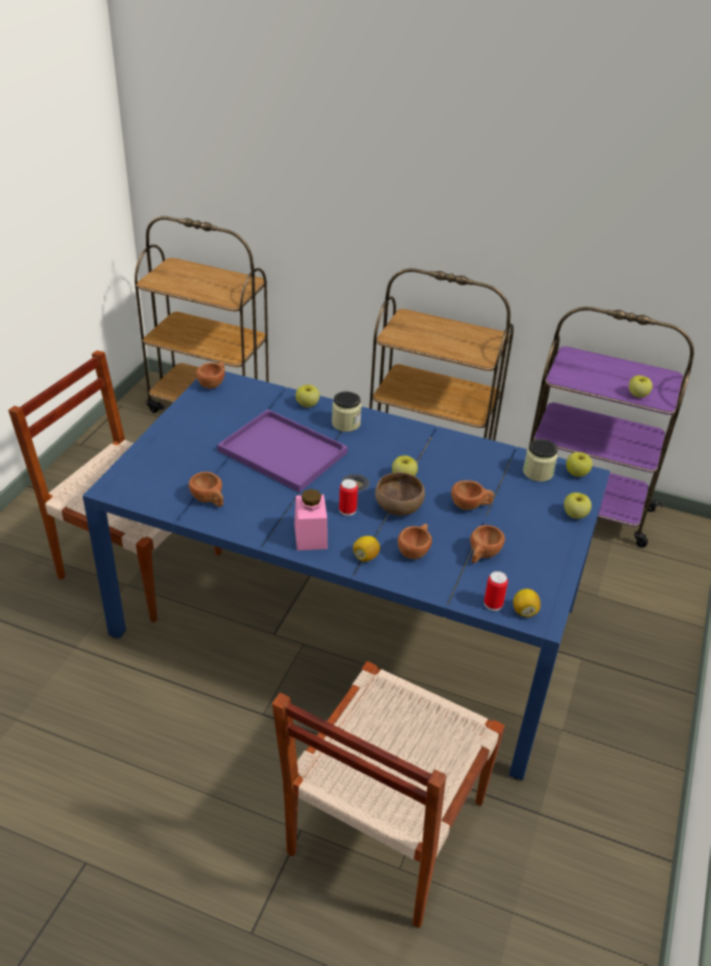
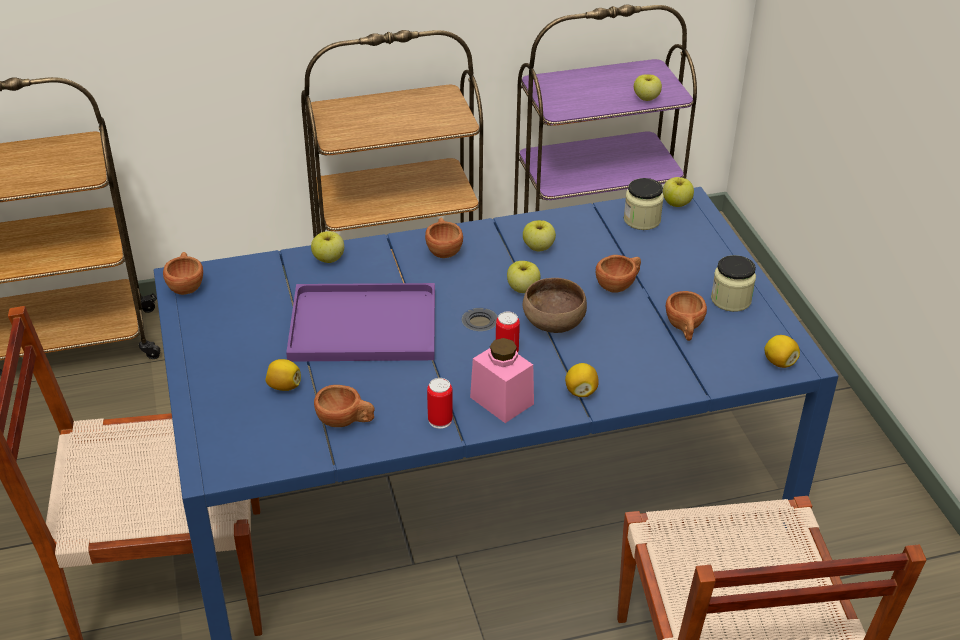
camera: 35 degrees left, 0 degrees up
(200, 463) = (284, 386): none -> lemon
(346, 423) = (396, 260): jar -> jar (731, 299)
(415, 550) = (619, 358): brown cup -> brown cup (443, 249)
(493, 604) = (746, 371): can -> can (440, 420)
(574, 515) = (719, 245): apple -> apple (538, 247)

